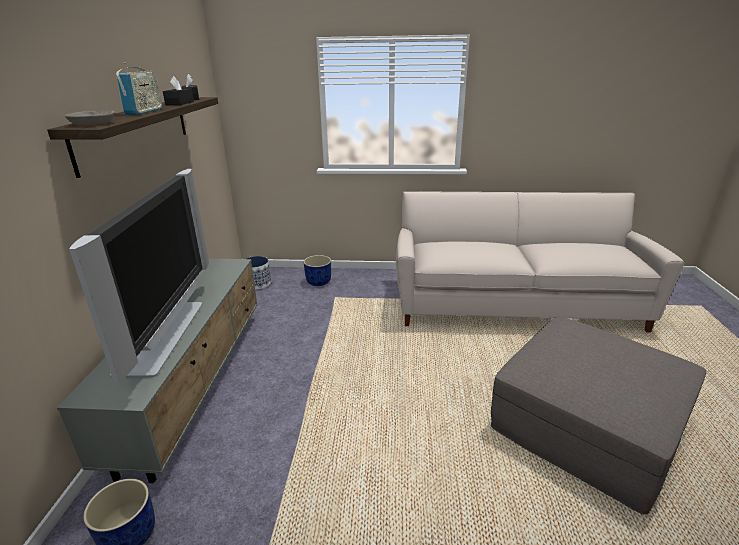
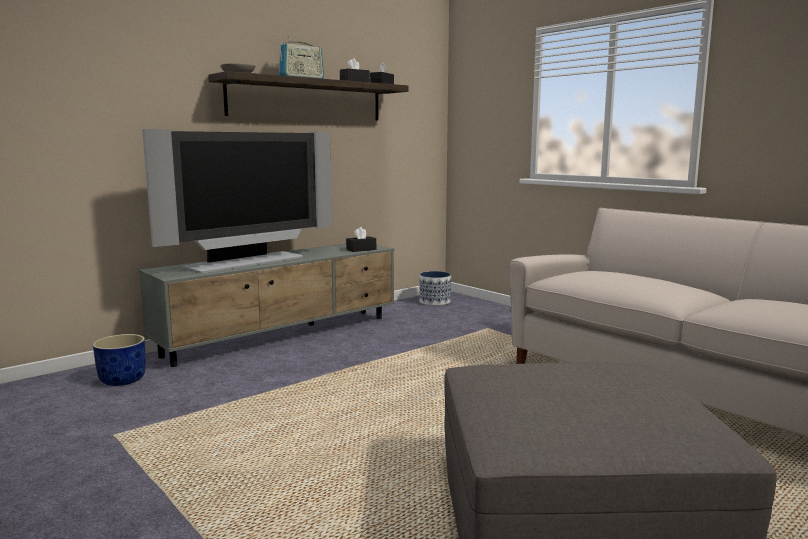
camera: 45 degrees right, 15 degrees down
(229, 271) = (361, 249): none -> black tissue box
(318, 282) = (493, 315): blue planter -> none

